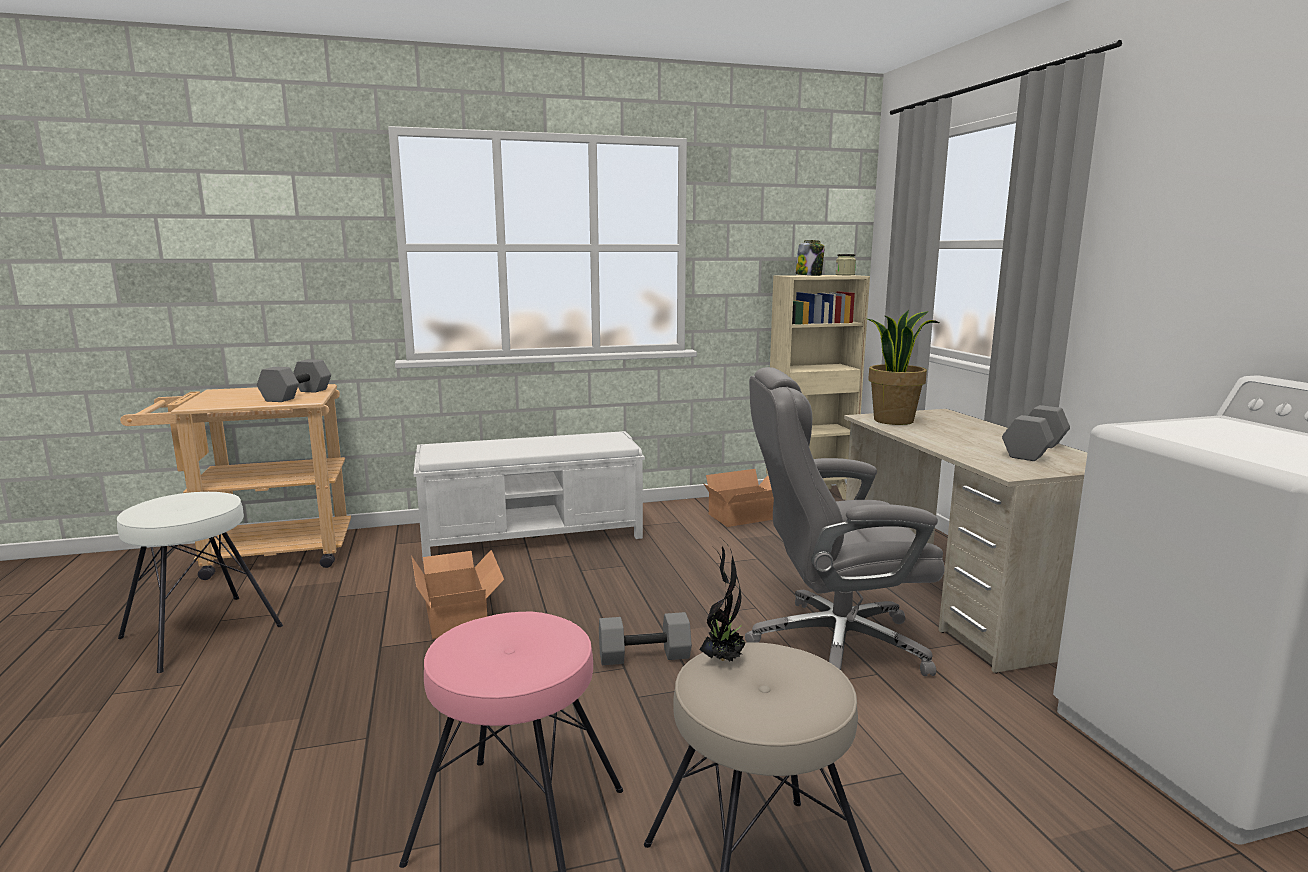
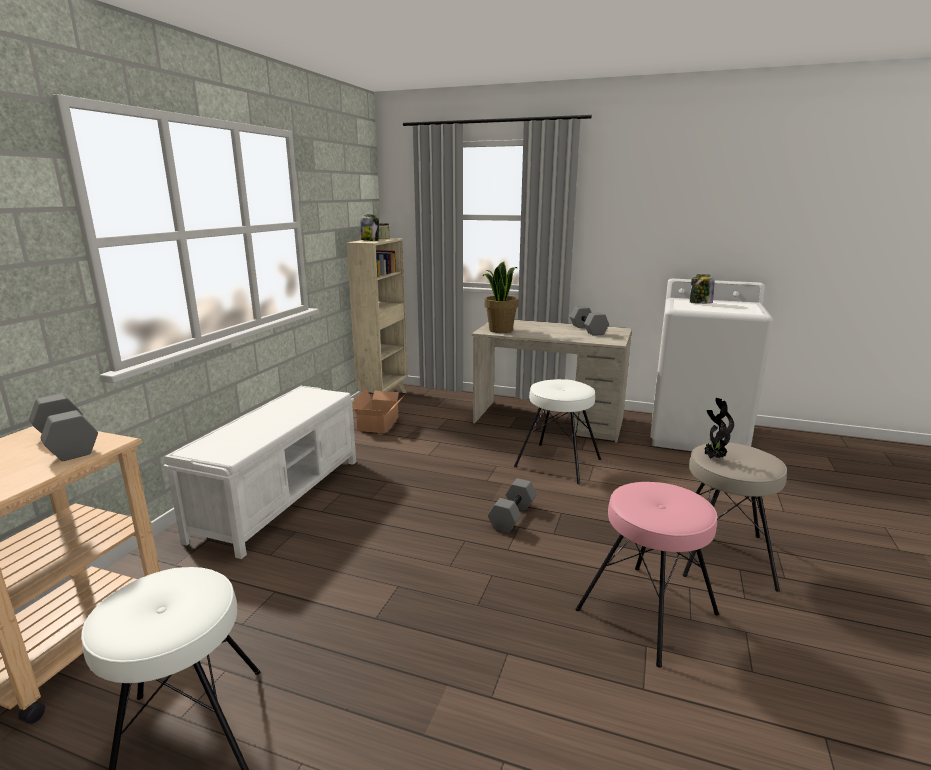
camera: 55 degrees left, 5 degrees up
(459, 614) = (370, 566): cardboard box -> none
(833, 645) = (557, 463): grey office chair -> white stool
(1240, 432) = (700, 303): none -> jar

